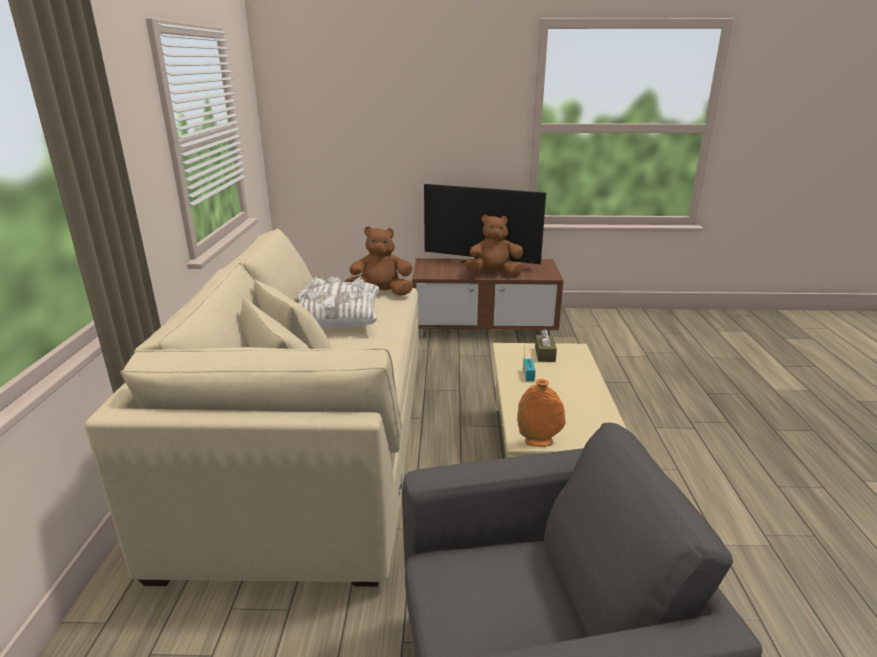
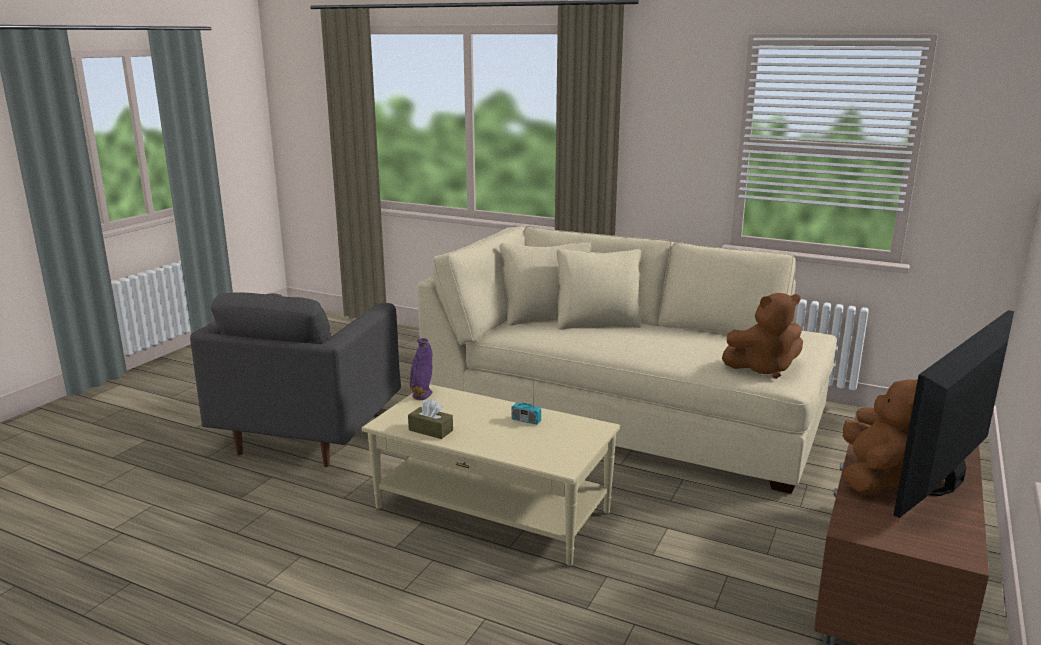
camera: 115 degrees right, 5 degrees down
(337, 320) = (682, 338): white pillow -> none
(381, 294) = (763, 368): brown plush toy -> brown plush toy turned 60 degrees clockwise
(539, 441) = (422, 395): orange vase -> purple vase
(545, 354) = (565, 443): brown tissue box -> brown tissue box (430, 430)

